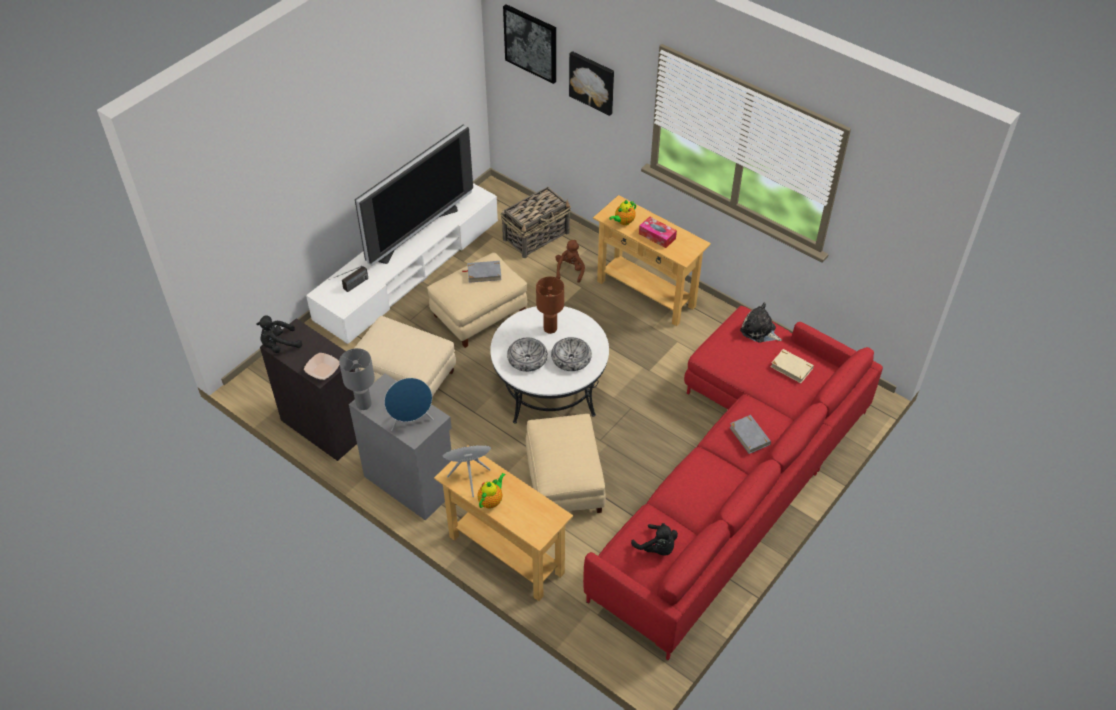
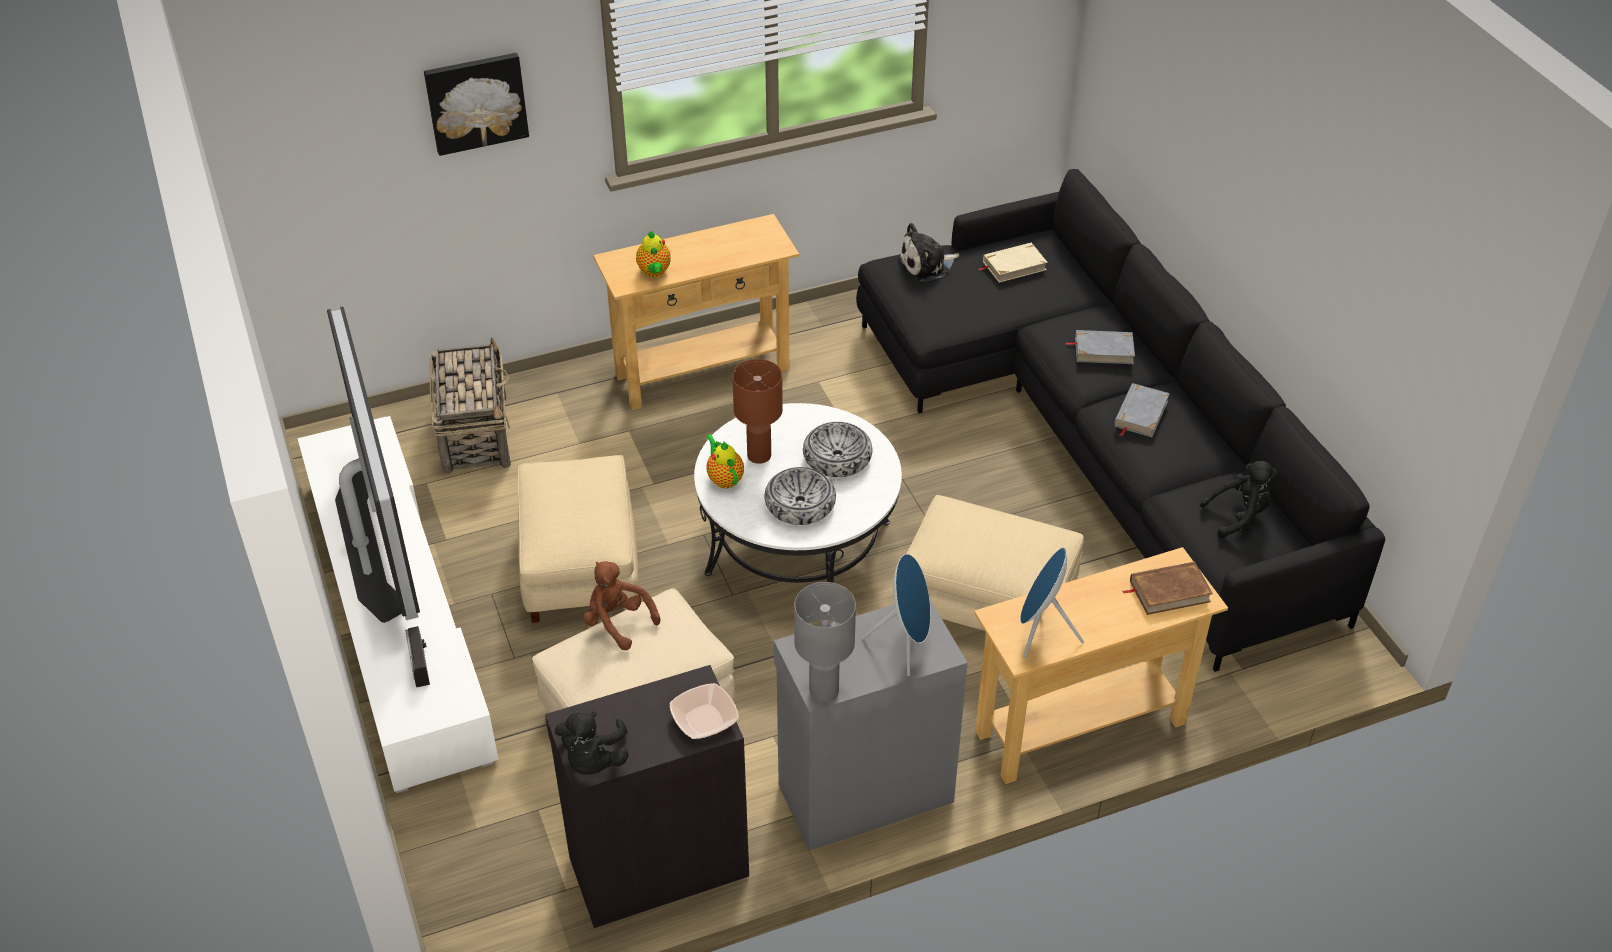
camera: 60 degrees left, 5 degrees down
(484, 273) = (565, 487): grey book -> grey book (1140, 414)
(491, 500) = (1103, 624): teapot -> teapot (724, 478)
(531, 43) = (330, 112): picture -> none
(534, 520) = (1169, 591): none -> brown book
(570, 270) = (583, 428): brown plush toy -> brown plush toy (617, 622)
(657, 236) = (714, 253): tissue box -> none
(733, 479) = (1096, 436): red sofa -> black sofa

